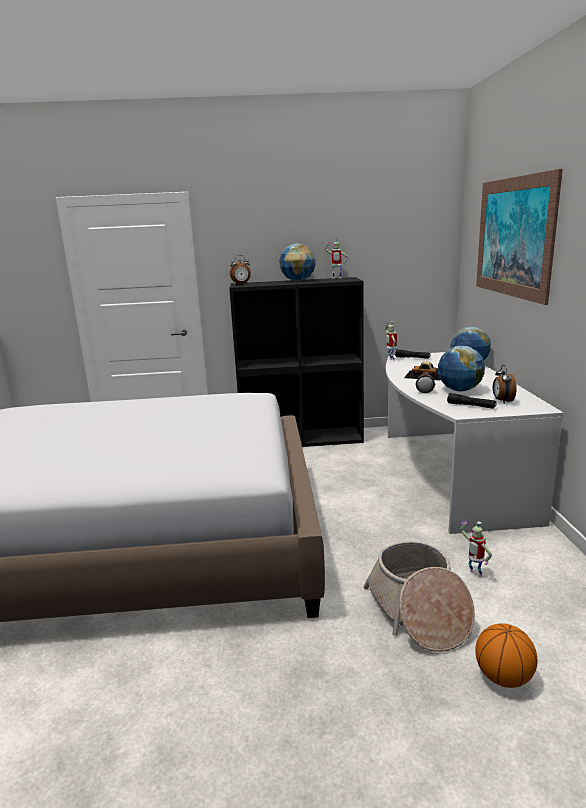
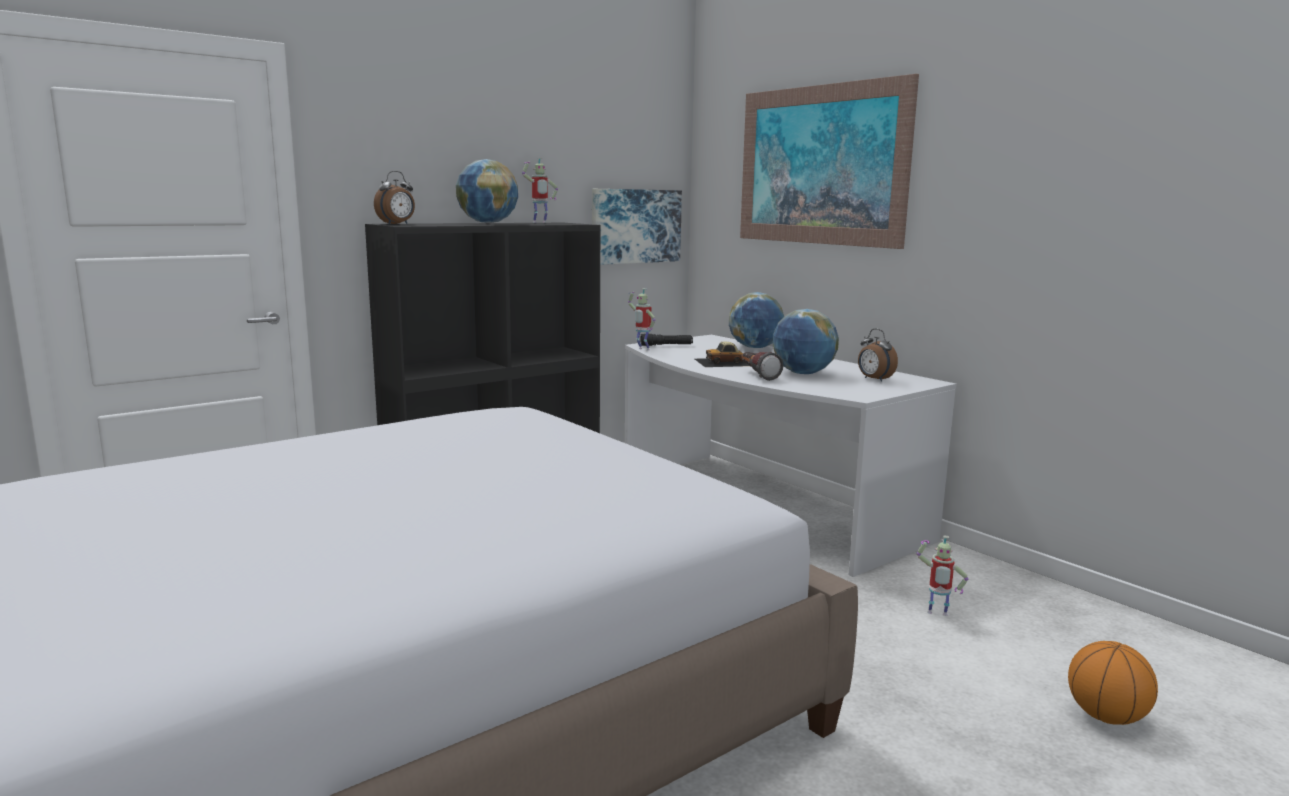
camera: 35 degrees left, 5 degrees down
(412, 277) = (635, 226): none -> picture
(418, 612) = (937, 679): basket -> none
(471, 406) = (852, 388): black flashlight -> none

